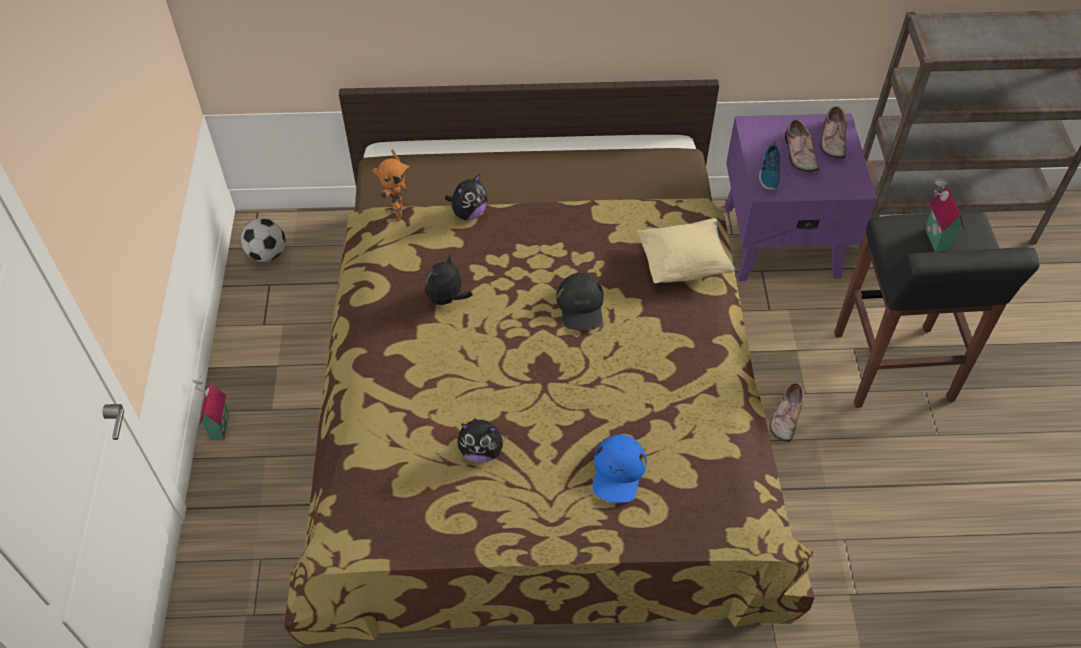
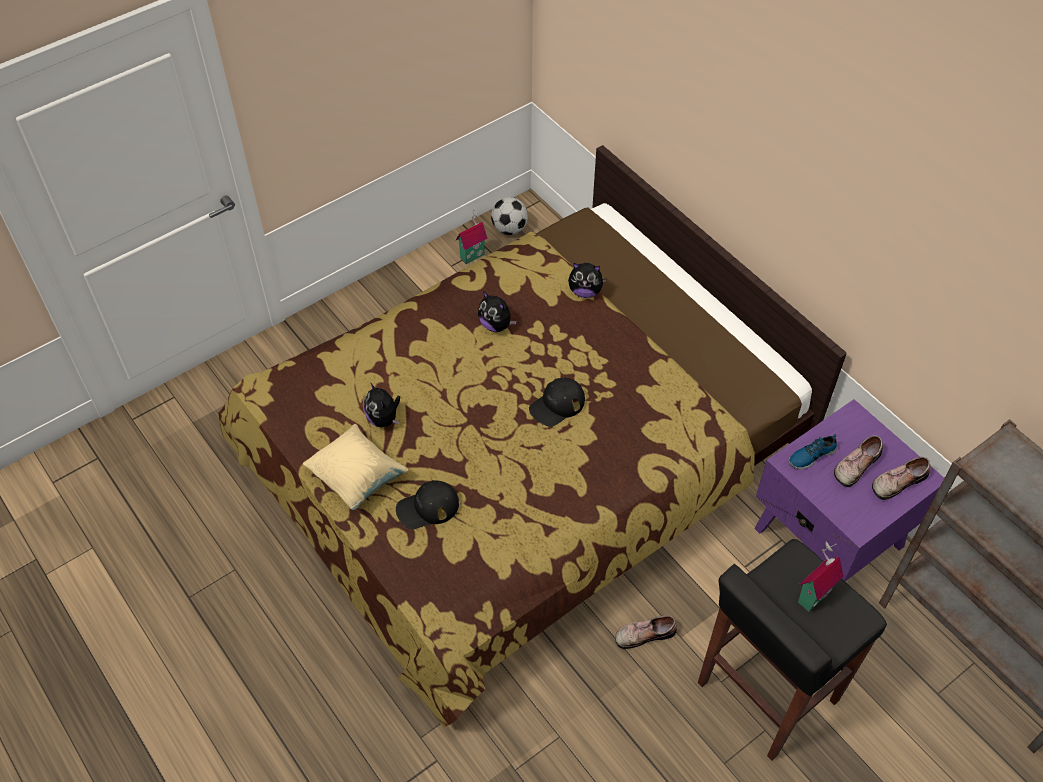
camera: 55 degrees right, 0 degrees up
(218, 426) = (354, 295): toy house -> toy house (471, 255)
(395, 213) = (547, 252): toy robot -> none
(447, 299) = (496, 325): plush toy -> plush toy turned 135 degrees counterclockwise
(618, 472) = (427, 507): blue cap -> black cap
(683, 264) = (657, 448): beige pillow -> beige pillow (357, 478)

